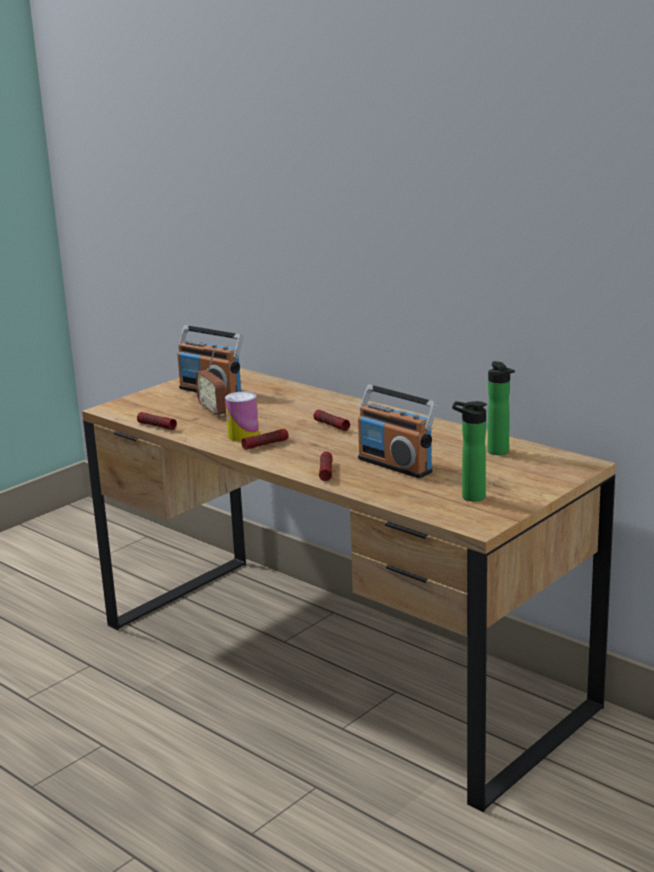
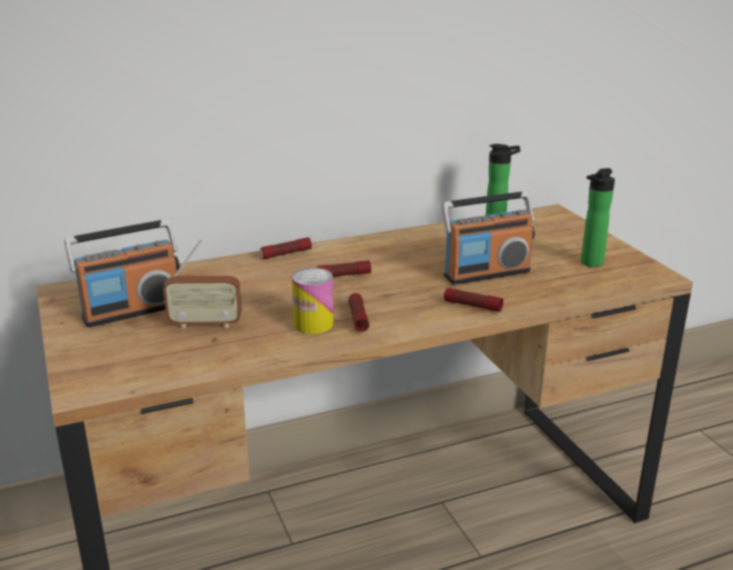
camera: 65 degrees left, 5 degrees up
(156, 426) = (206, 369): flashlight -> flashlight (286, 254)

